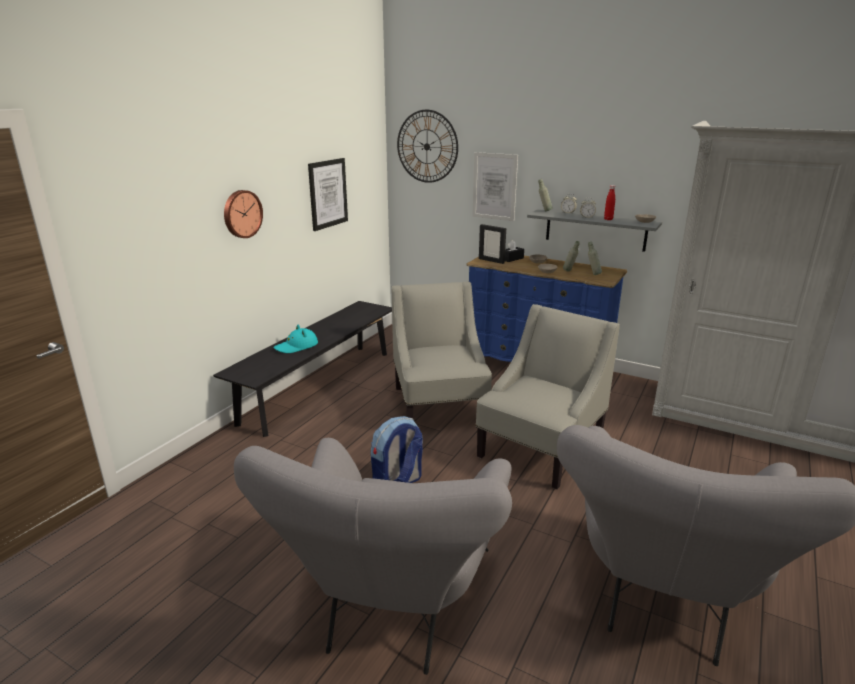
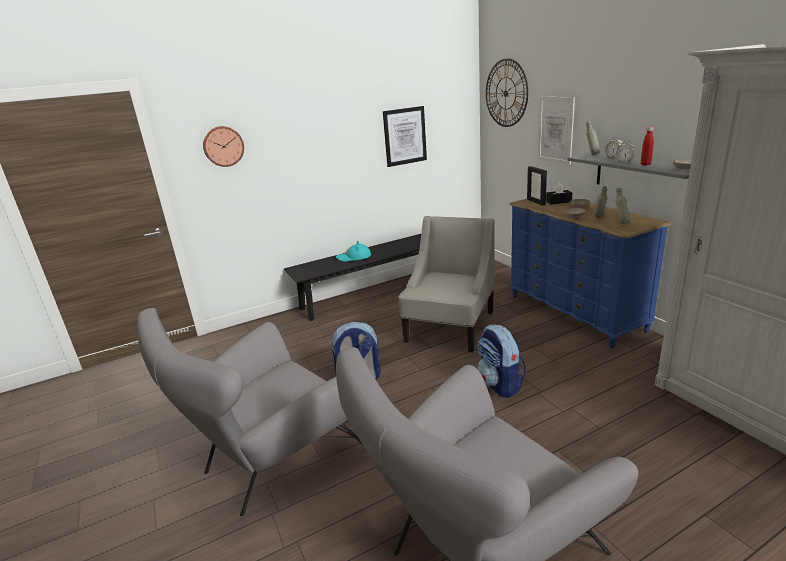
camera: 35 degrees right, 0 degrees up
(241, 214) = (313, 150): wall clock -> wall clock (223, 146)
(540, 449) = (500, 384): grey armchair -> backpack

